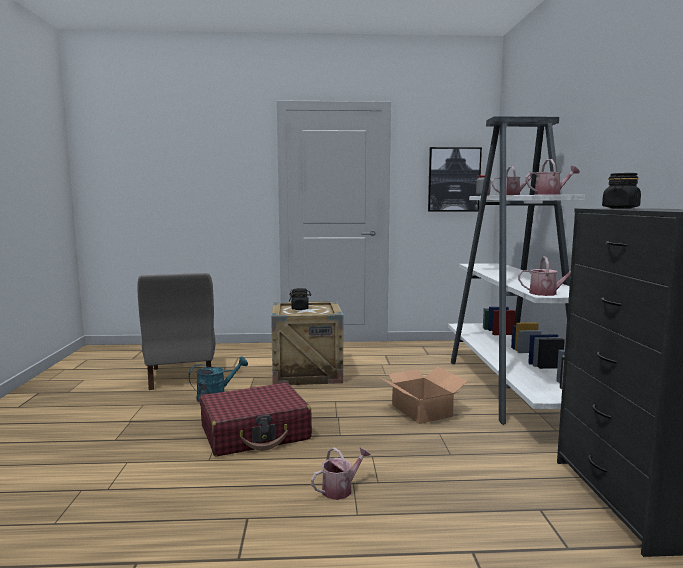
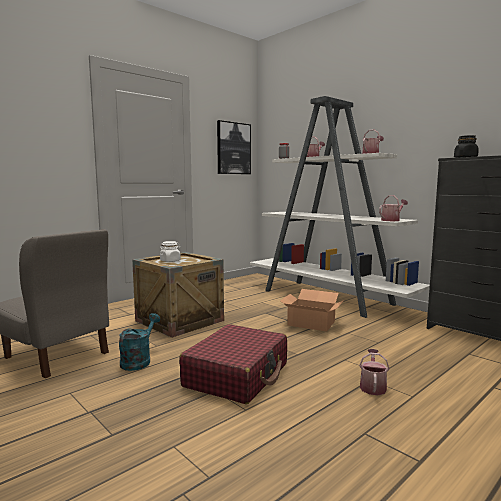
camera: 40 degrees left, 0 degrees up
(300, 309) = (170, 261): black jar -> white jar

